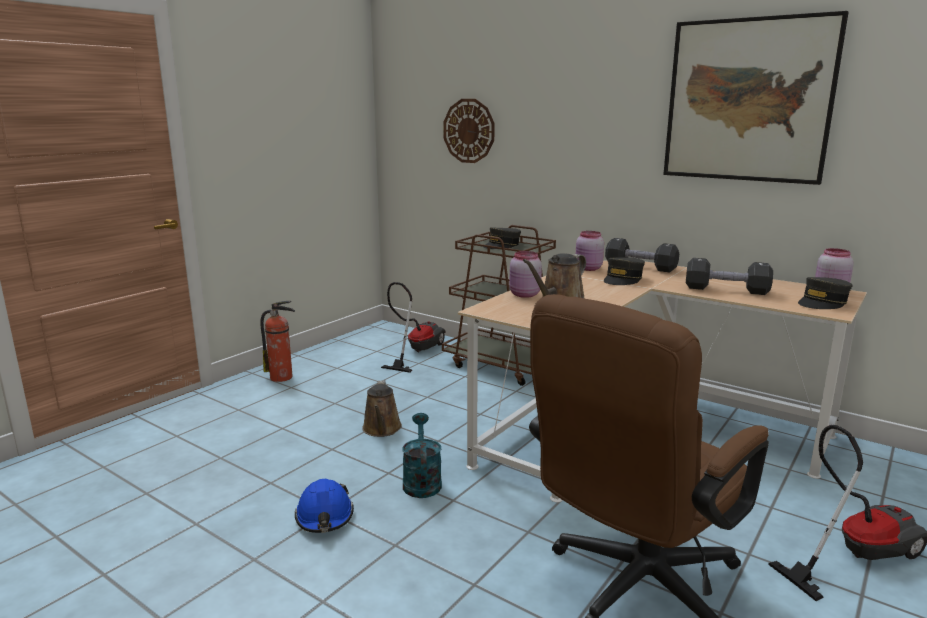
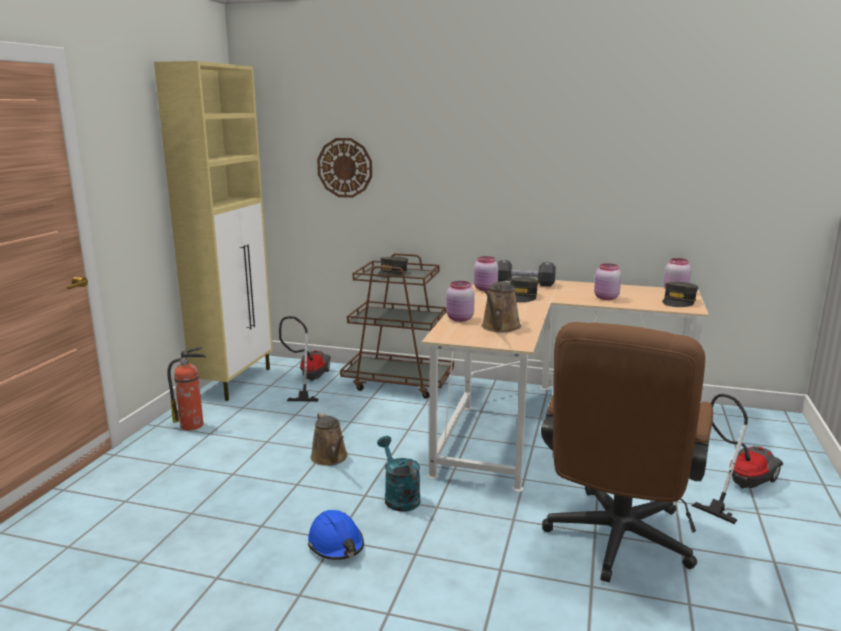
camera: 20 degrees left, 0 degrees up
(348, 343) = (235, 381): none -> beige cabinet
(726, 290) = (606, 298): black dumbbell -> pink jar
(748, 101) = (602, 144): picture -> none

